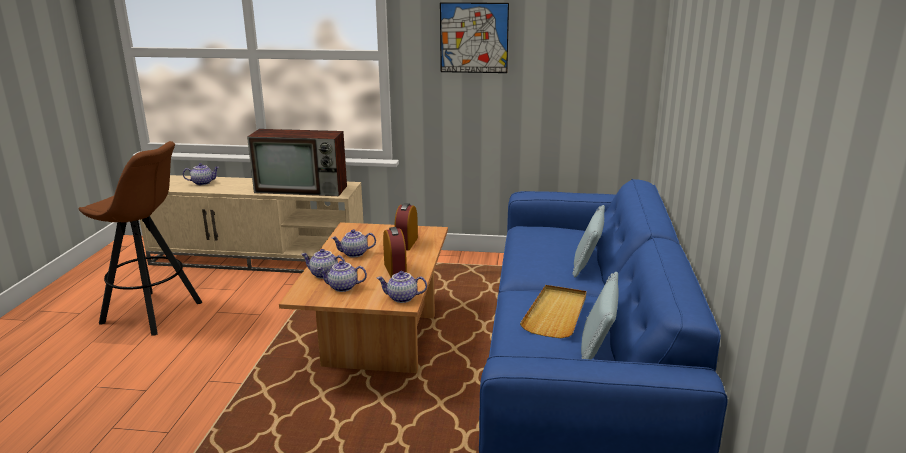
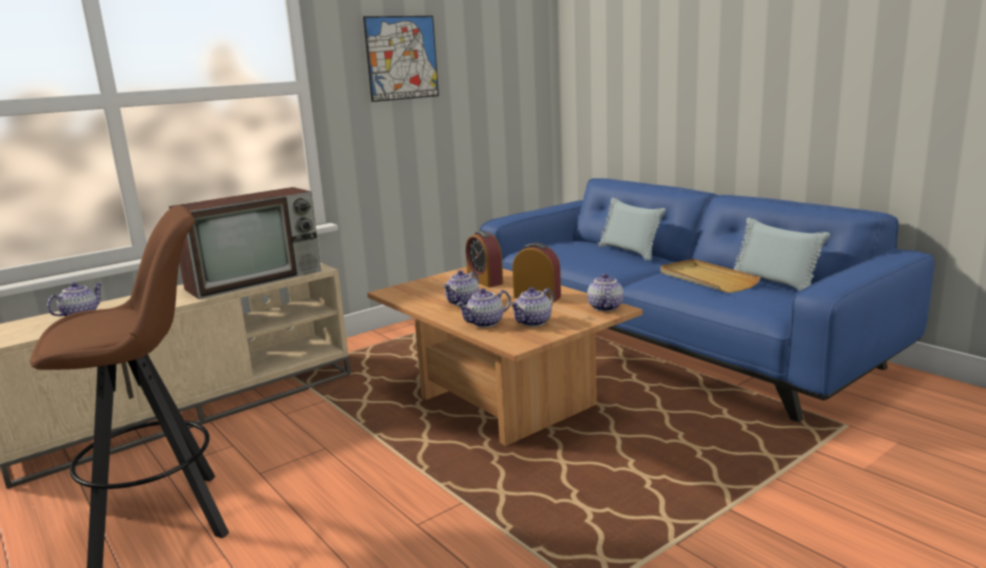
camera: 45 degrees left, 5 degrees down
(402, 298) = (604, 307): teapot -> teapot turned 135 degrees clockwise

